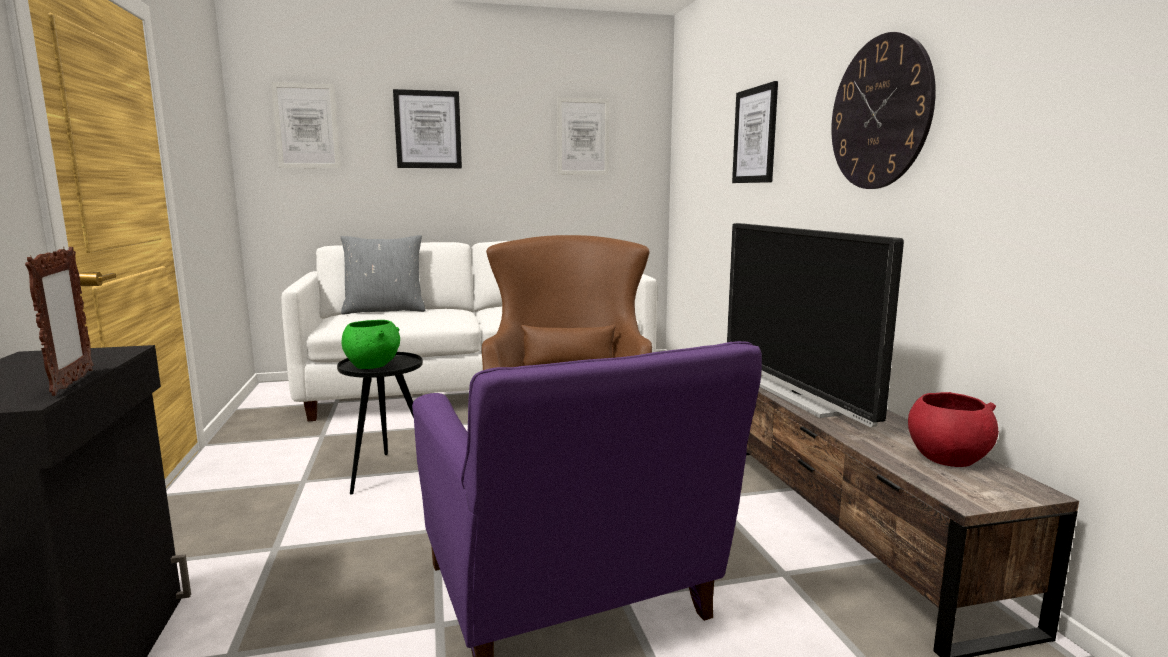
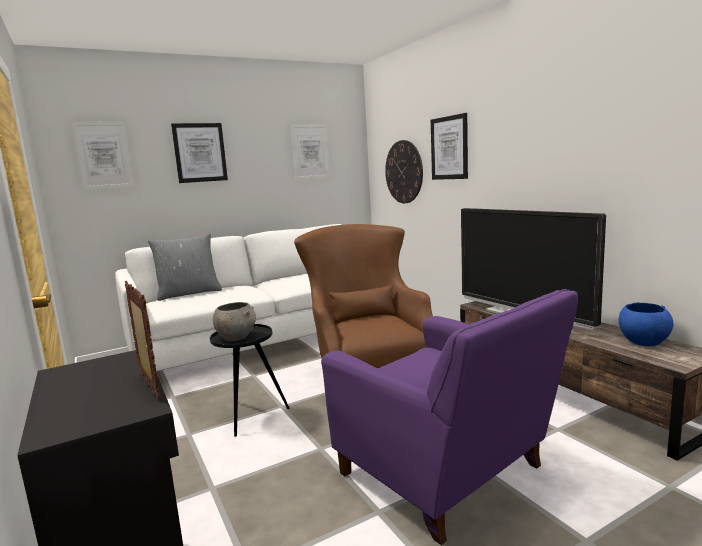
camera: 15 degrees left, 0 degrees up
(373, 366) = (236, 337): green bowl -> grey bowl
(879, 113) = (556, 135): wall clock -> wall clock (404, 172)
(947, 458) = (643, 342): red bowl -> blue bowl

